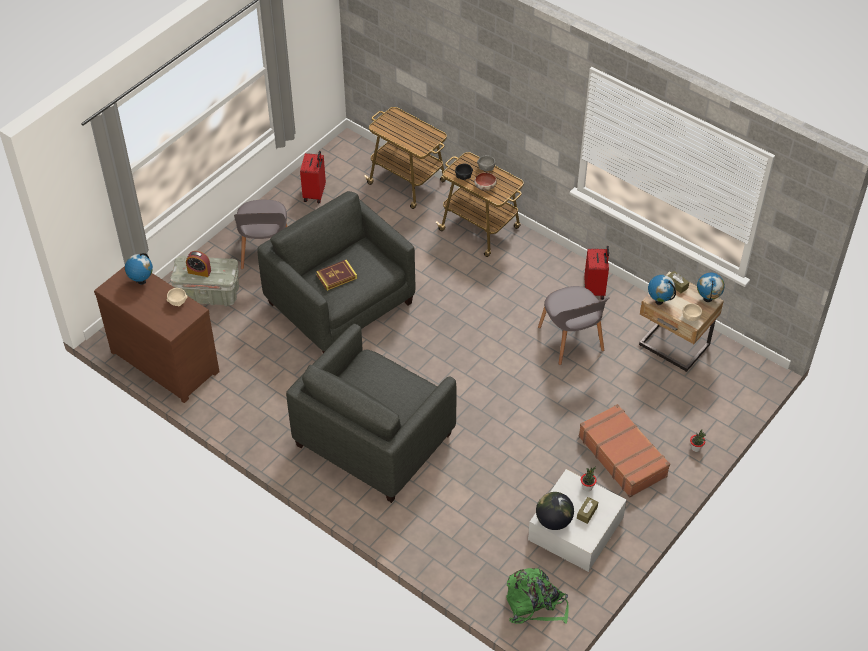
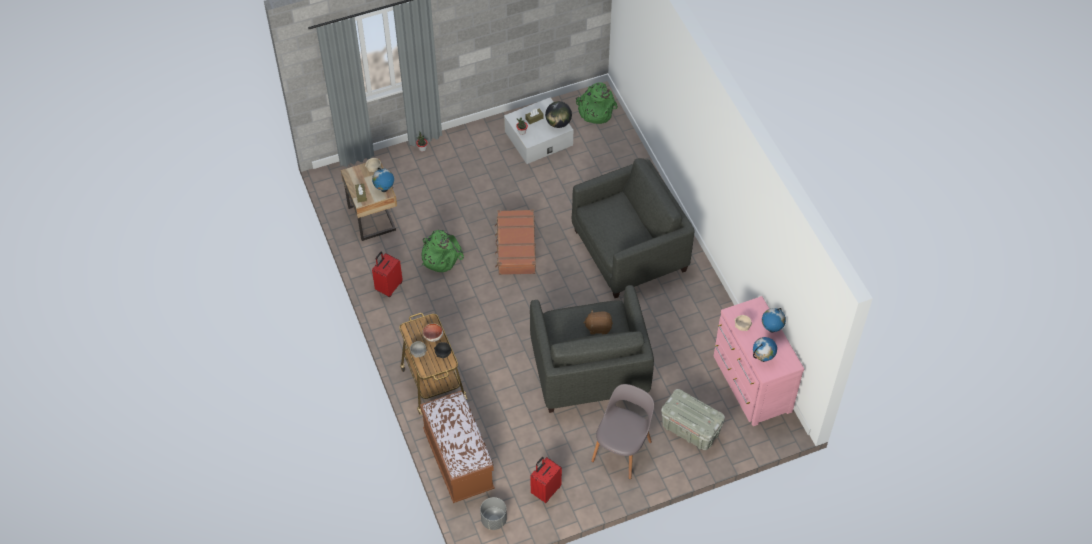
camera: 150 degrees left, 5 degrees up
(166, 360) = (750, 384): brown dresser -> pink dresser
(199, 271) = (698, 411): alarm clock -> none
(336, 276) = (598, 327): book -> brown plush toy
(345, 157) = (493, 520): none -> grey planter
(408, 183) = (458, 461): cart -> brown bench
(571, 340) = (439, 256): grey chair -> green backpack
(622, 456) = (473, 165): brown suitcase -> brown suitcase (515, 247)
(708, 299) = (350, 175): globe -> globe (771, 329)

